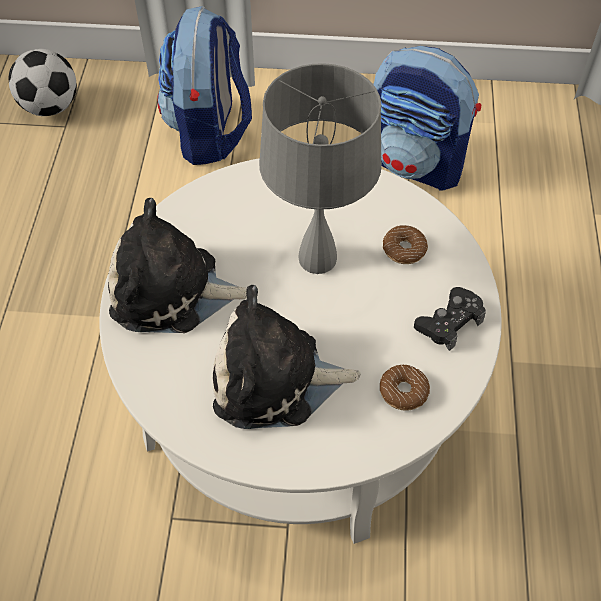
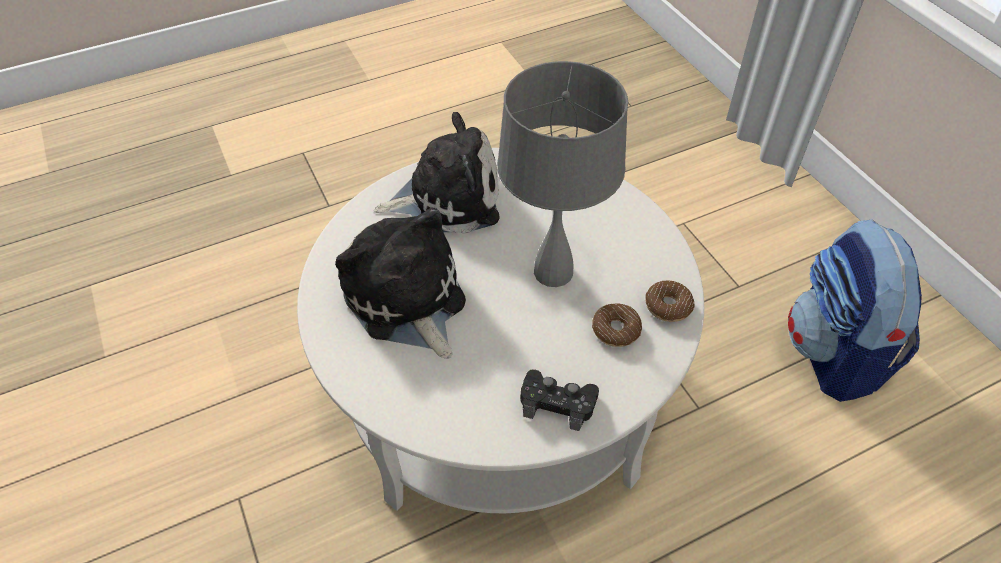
camera: 60 degrees right, 5 degrees down
(51, 107) = (641, 88): football -> none
(172, 291) = (447, 198): plush toy -> plush toy turned 105 degrees clockwise
(209, 133) = (712, 189): backpack -> none
(403, 391) = (454, 399): donut -> donut (668, 306)

